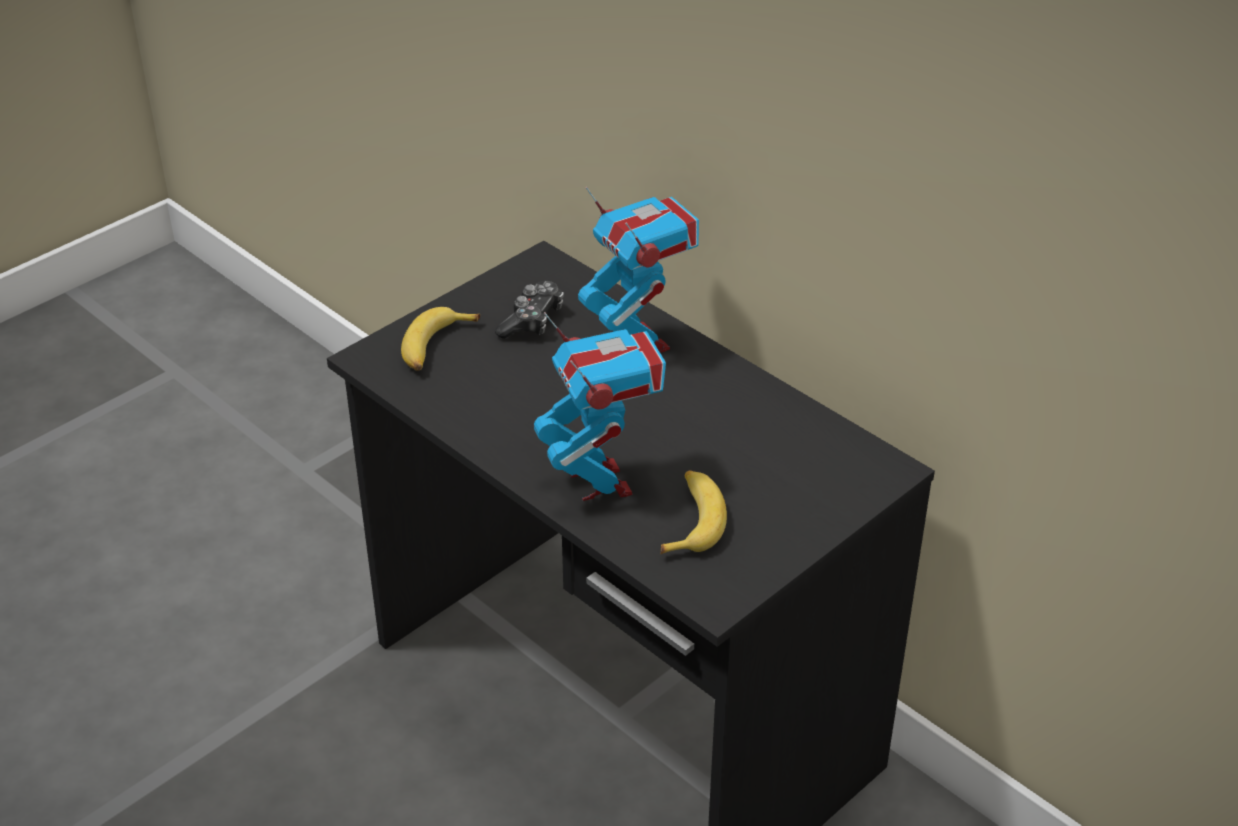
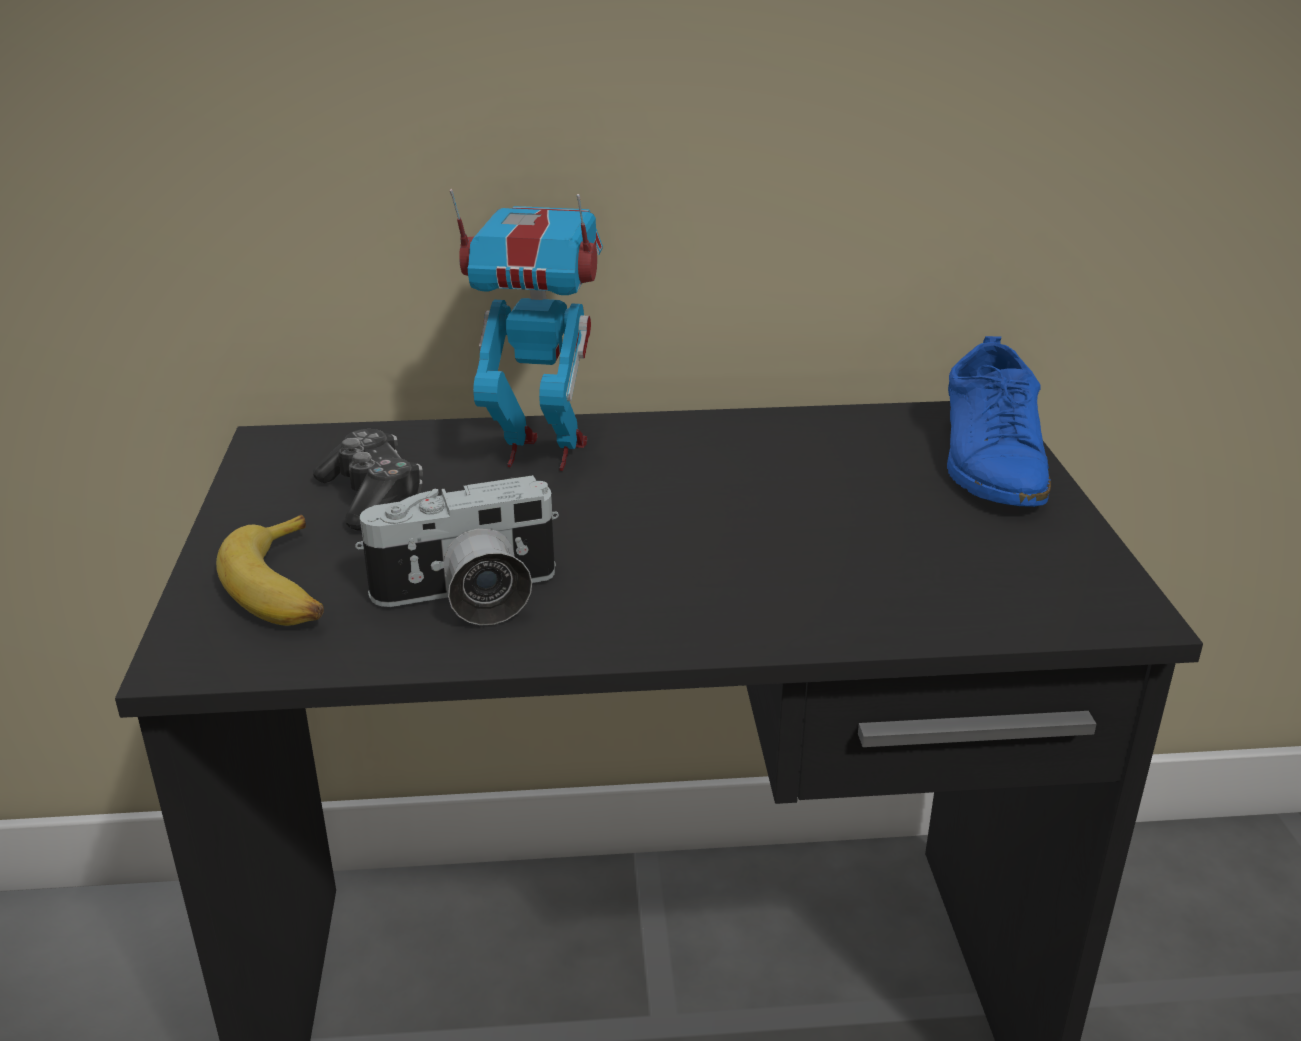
camera: 50 degrees left, 10 degrees down
(487, 399) = (468, 598): none -> camera
(601, 482) = (777, 589): toy robot -> none
(691, 520) = (937, 560): banana -> none
(835, 494) = (992, 458): none -> blue shoe

